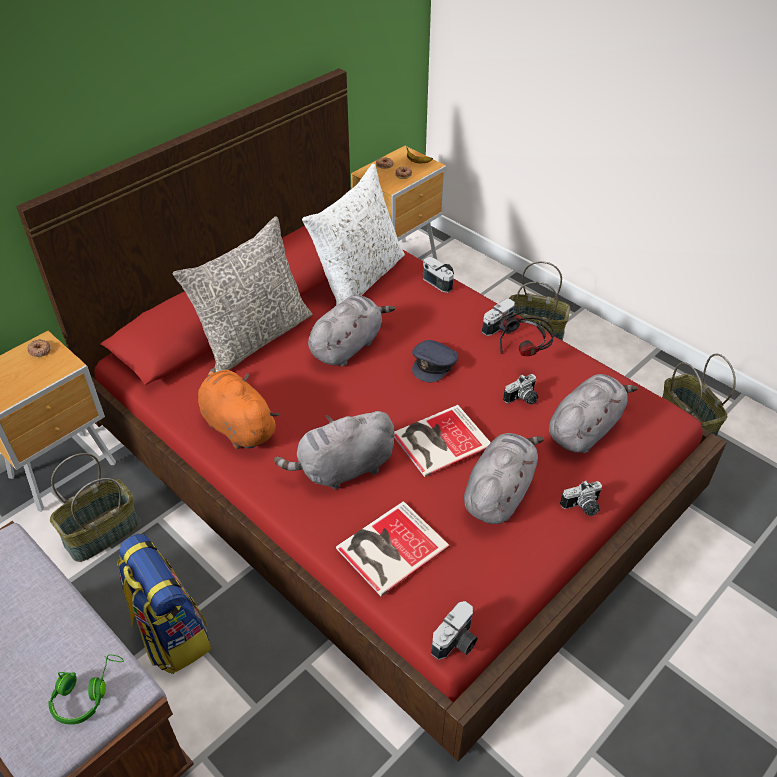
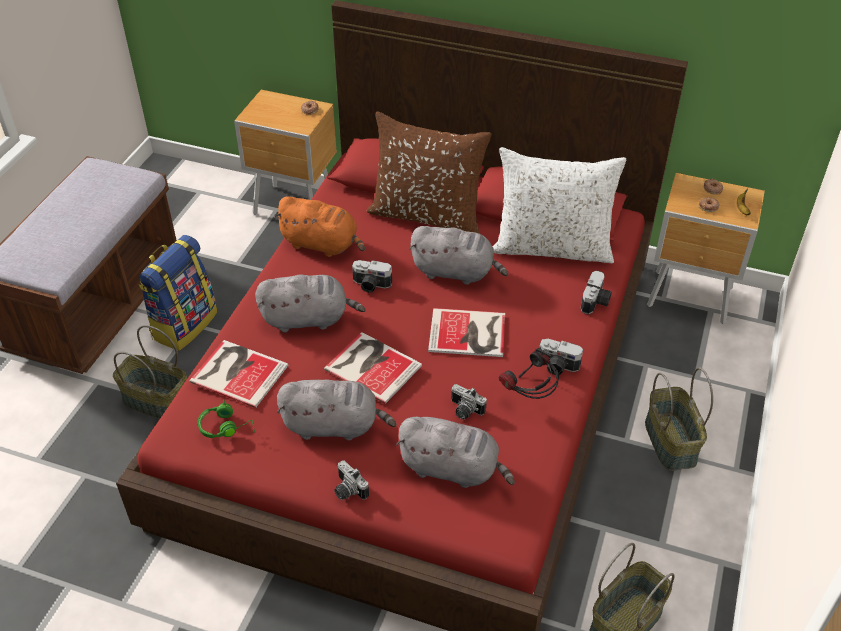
camera: 65 degrees right, 0 degrees up
(86, 693) = (44, 259): green headphones -> green headphones (226, 427)
(102, 534) = (250, 252): basket -> basket (156, 402)
(237, 425) = (322, 244): orange plush toy -> orange plush toy turned 90 degrees clockwise
(254, 338) = (427, 215): grey pillow -> brown pillow
(343, 469) = (308, 319): grey plush toy -> grey plush toy turned 135 degrees clockwise
(434, 364) = (469, 334): grey cap -> book
(457, 642) = (167, 442): camera -> camera (371, 285)

